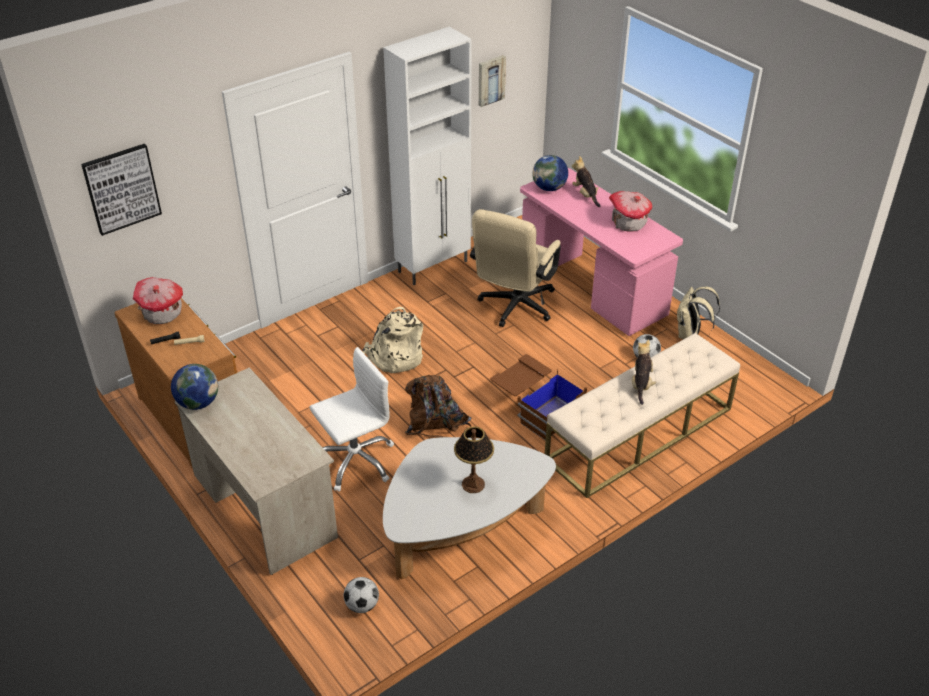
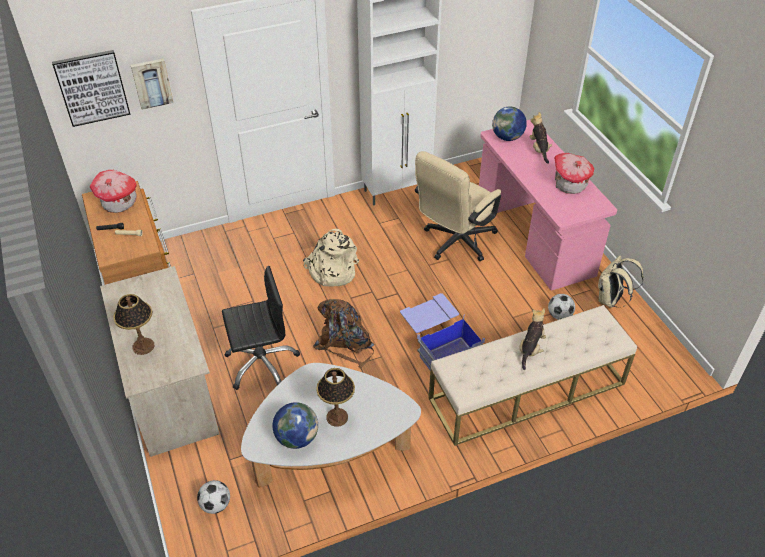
camera: 15 degrees right, 5 degrees up
(198, 403) = (118, 292): globe -> globe (297, 438)
(251, 450) = (143, 346): none -> table lamp
(355, 461) = (261, 363): white office chair -> black office chair
(490, 80) = (469, 27): picture -> picture (152, 83)
(535, 408) = (439, 345): brown storage box -> blue storage box

